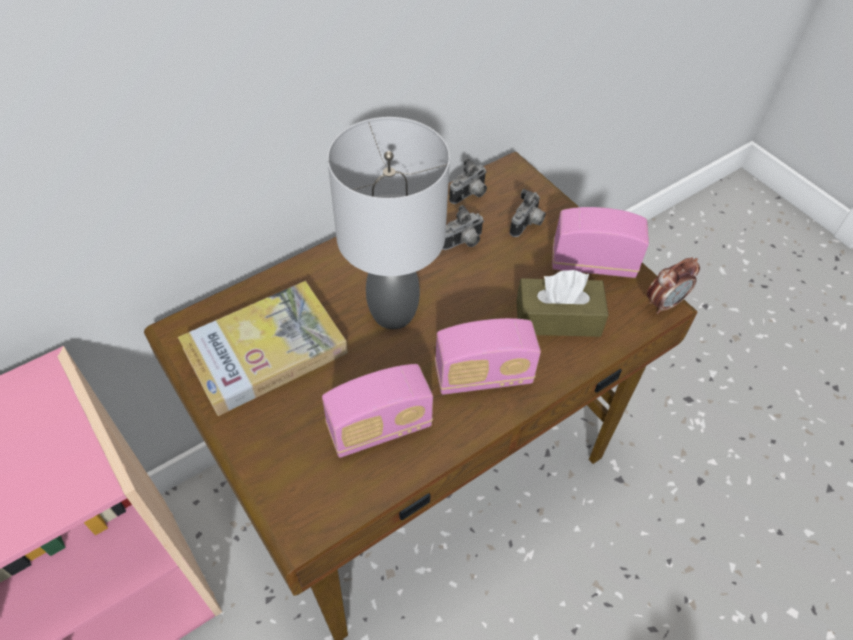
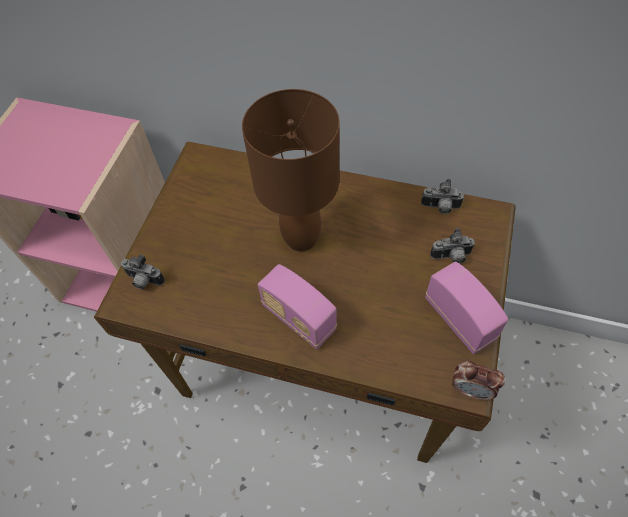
camera: 55 degrees right, 5 degrees up
(265, 350) = (218, 200): book -> none
(379, 428) = (214, 291): radio -> none
(393, 311) = (302, 237): grey table lamp -> brown table lamp
(463, 243) = (394, 233): camera -> camera (144, 281)
(557, 318) = (387, 329): brown tissue box -> none

